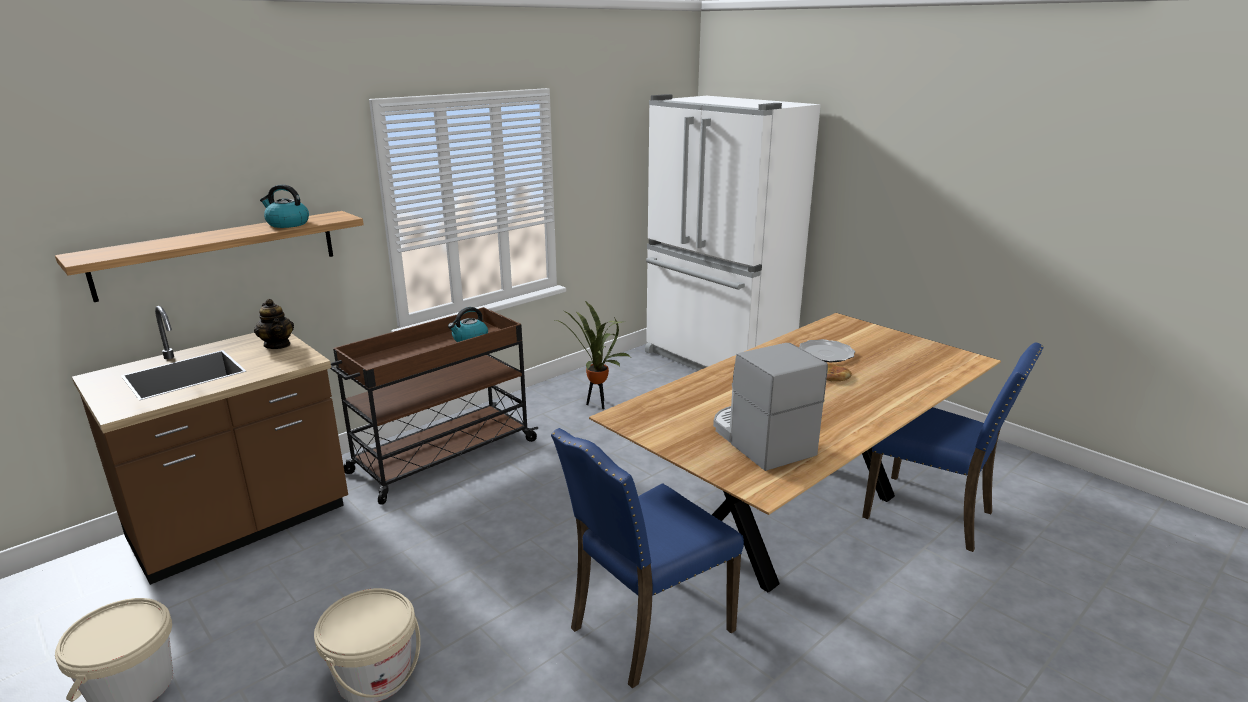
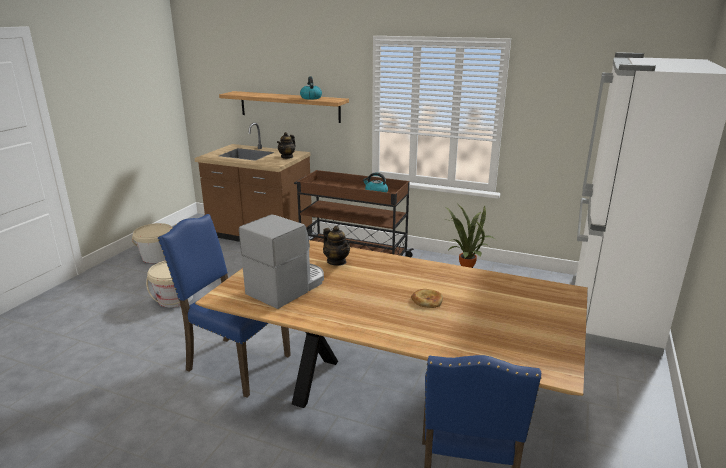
camera: 65 degrees right, 0 degrees up
(706, 399) = (336, 262): none -> teapot
(826, 353) = (473, 293): plate -> none

